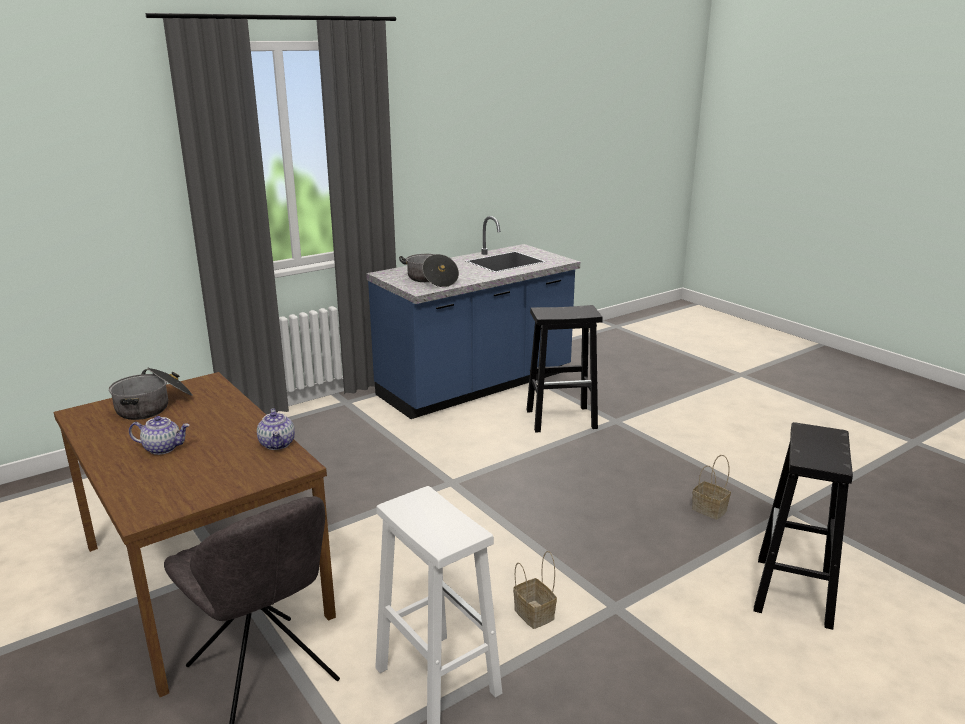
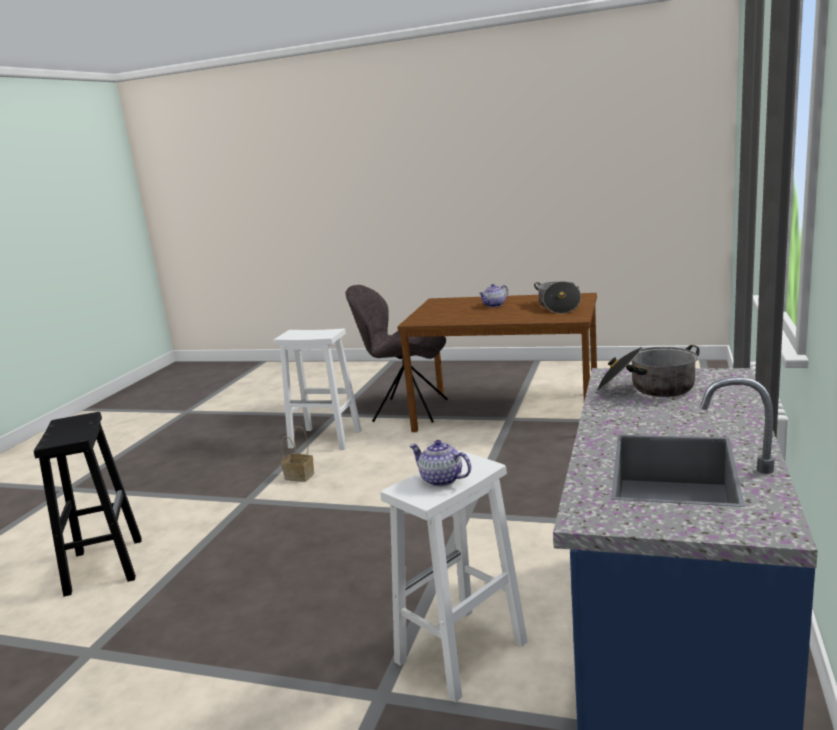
camera: 145 degrees right, 5 degrees down
(278, 444) = (444, 321): teapot -> teapot (440, 480)
(562, 419) = (460, 653): black stool -> white stool
(710, 510) = (189, 608): basket -> none

